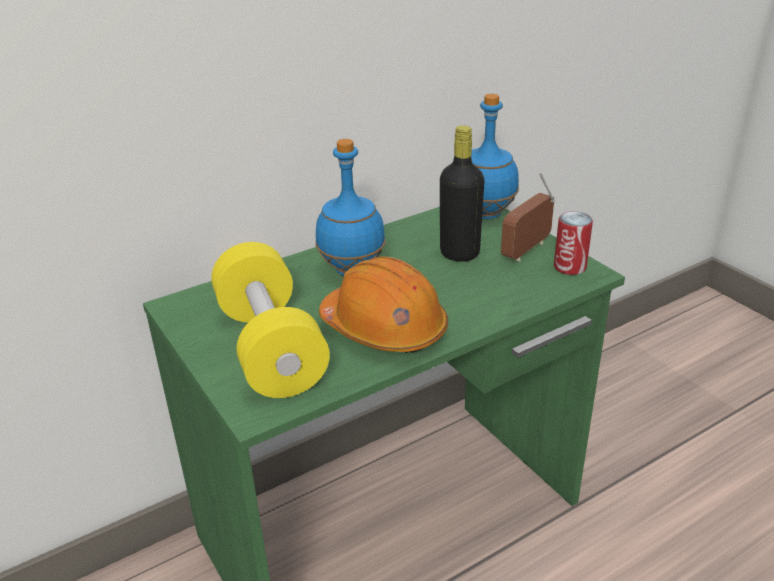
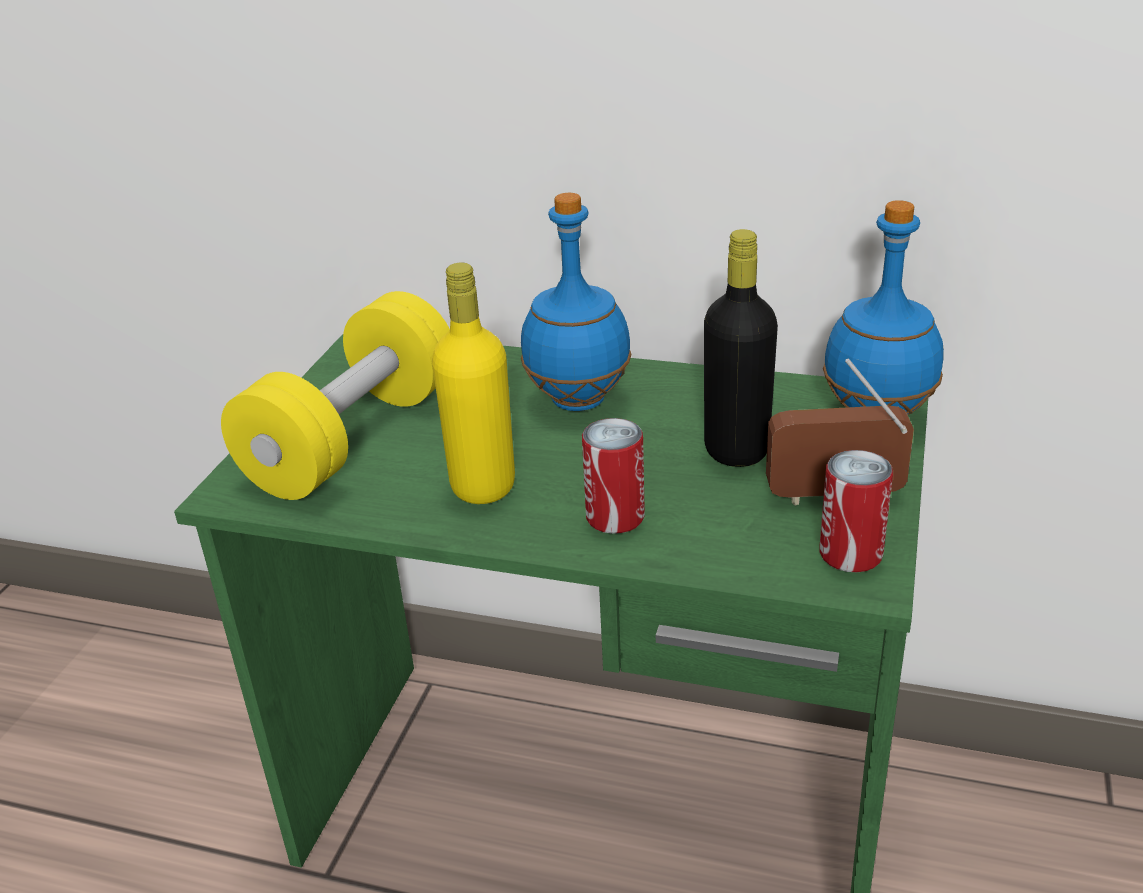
camera: 50 degrees right, 0 degrees up
(384, 328) = (483, 486): orange hard hat -> yellow bottle
(465, 305) = (615, 517): none -> can

